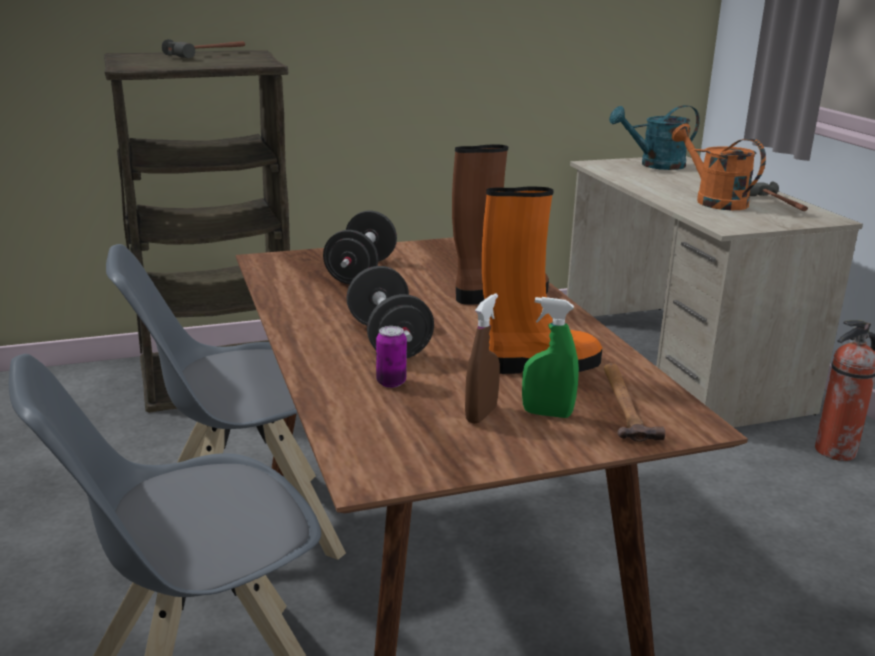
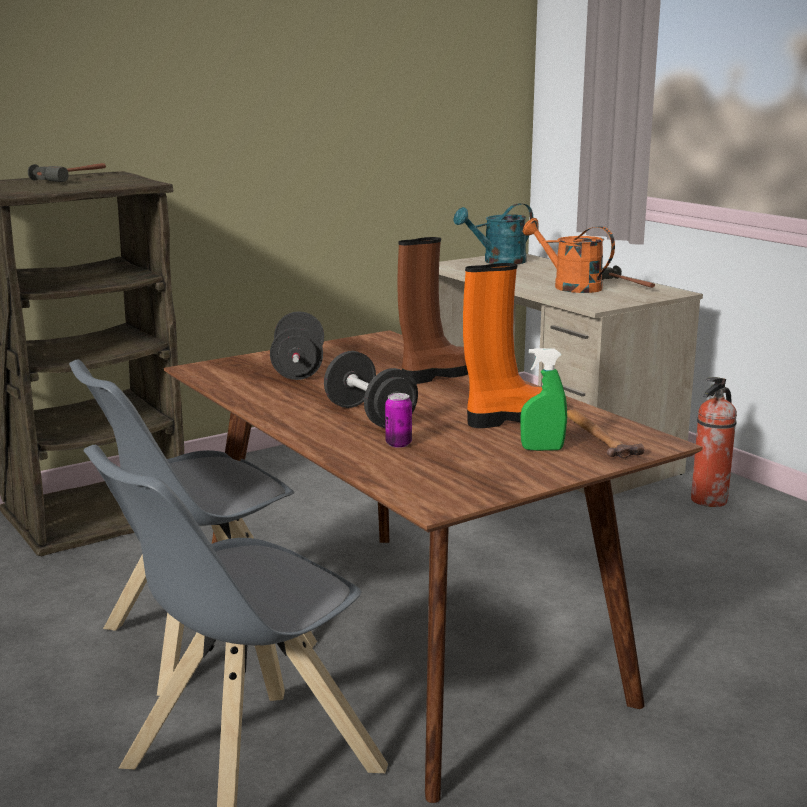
camera: 15 degrees left, 5 degrees down
(481, 414) = (490, 456): brown spray bottle -> none

